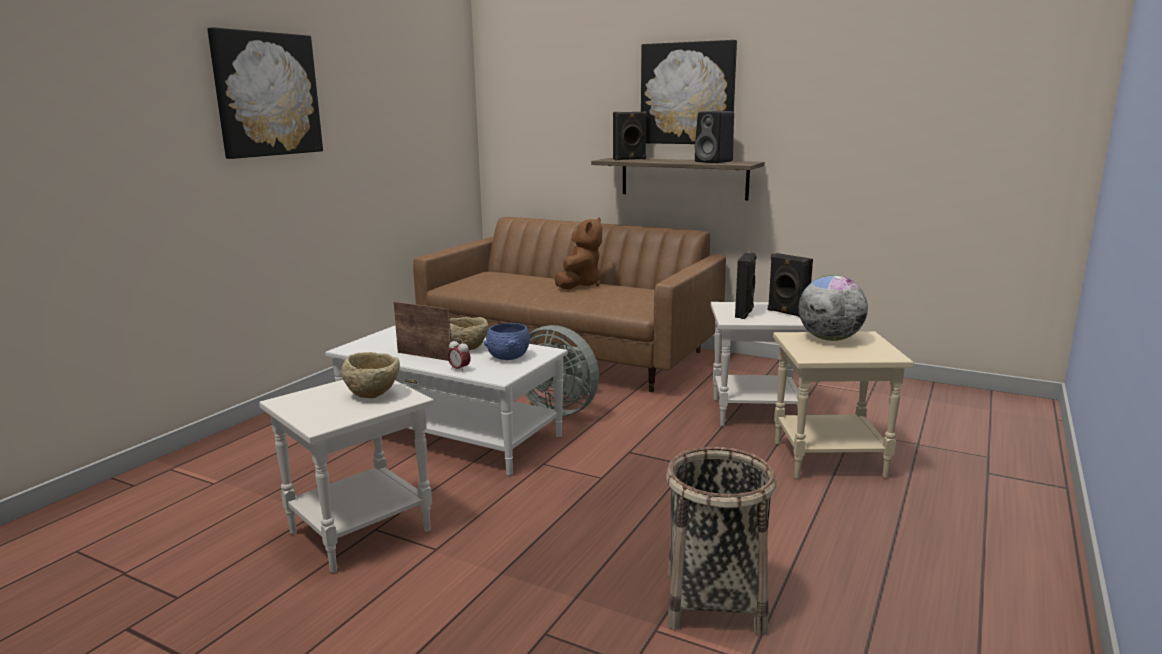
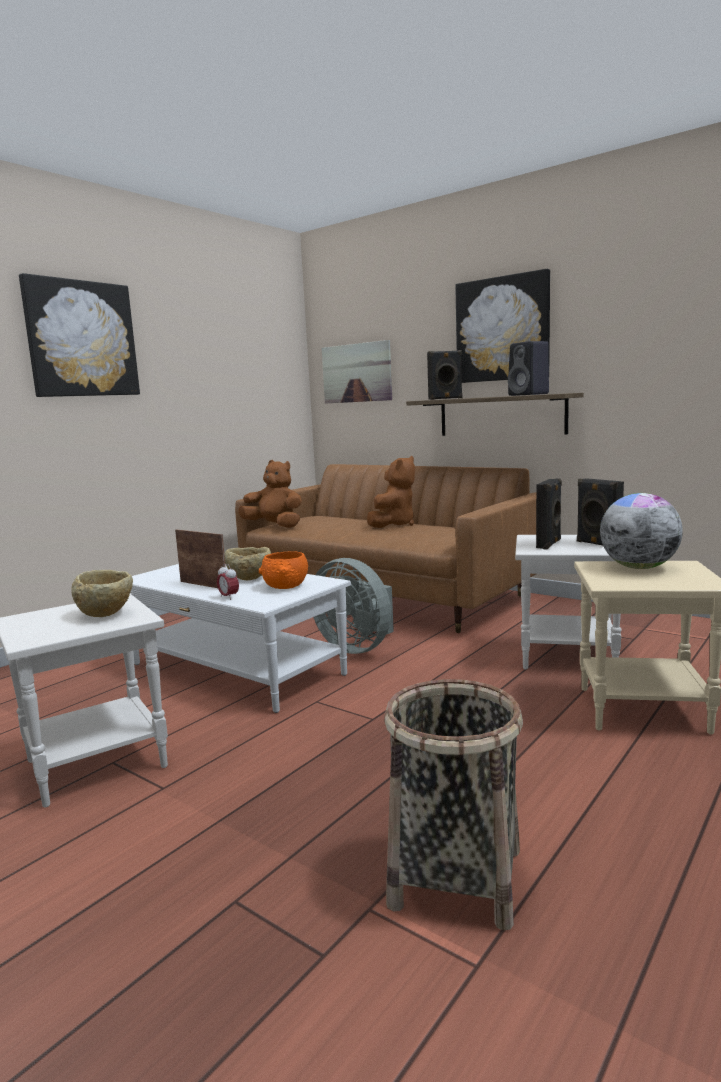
camera: 10 degrees right, 5 degrees down
(456, 285) = (275, 526): none -> brown plush toy
(508, 357) = (286, 586): blue bowl -> orange bowl
(532, 123) = (356, 373): none -> picture

